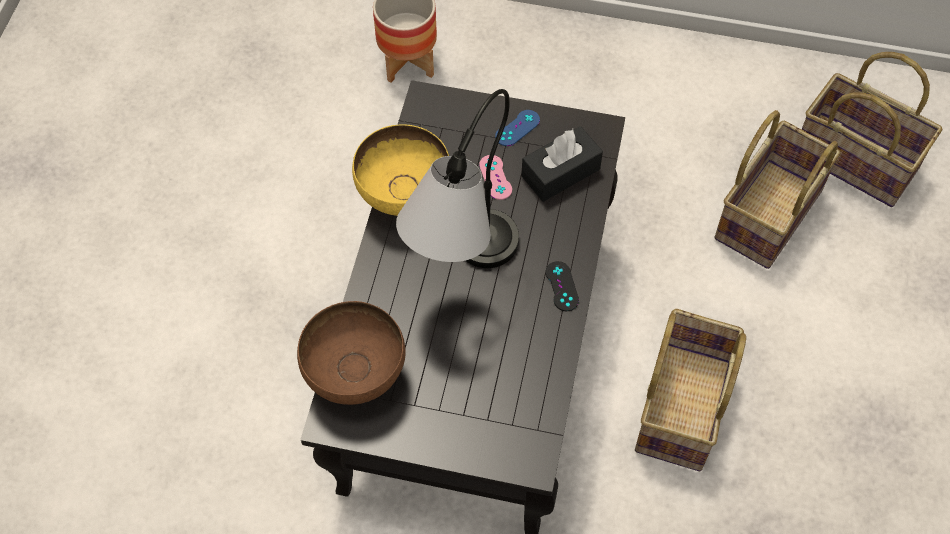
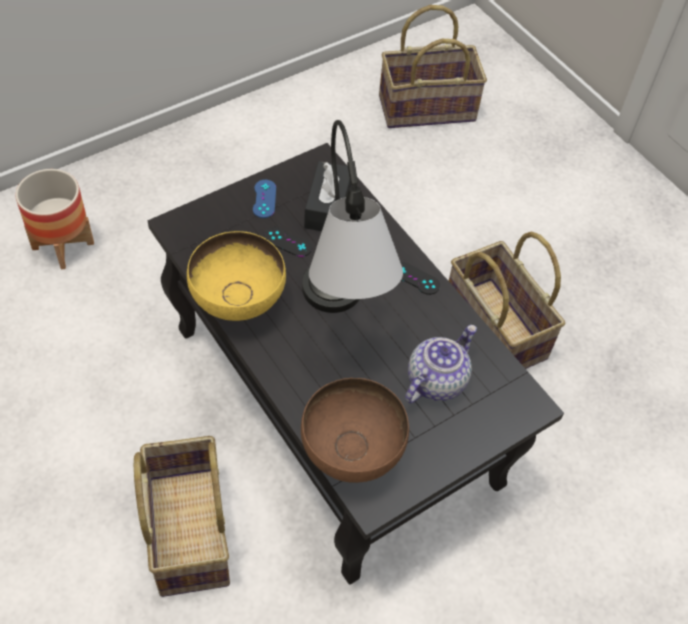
camera: 50 degrees left, 5 degrees down
(481, 377) = (436, 380): none -> teapot
(495, 177) = (288, 242): pink game controller -> black game controller
(767, 213) = (412, 174): basket -> basket (187, 531)

